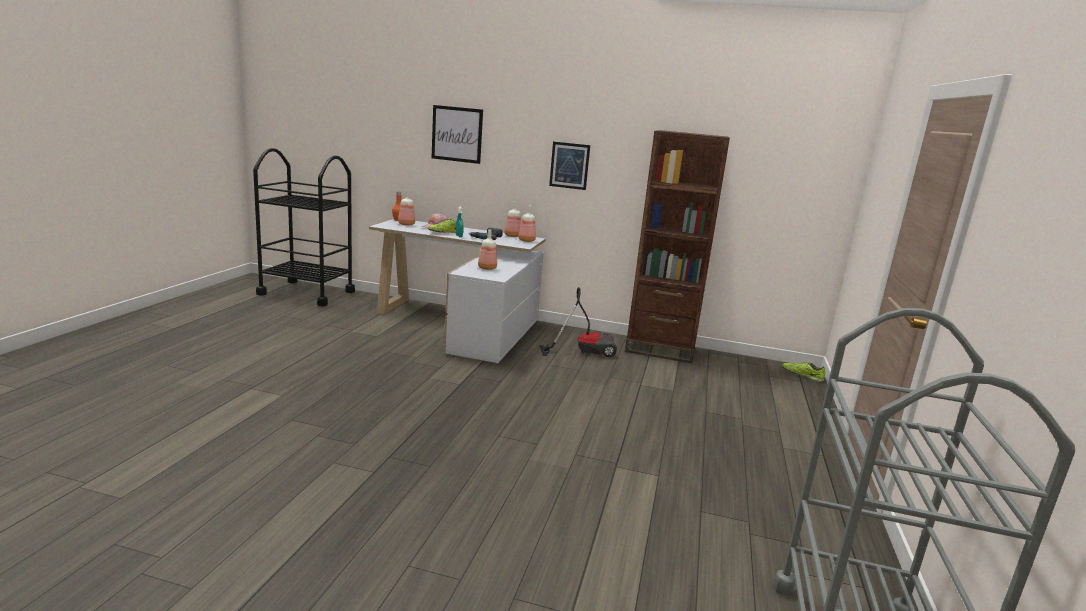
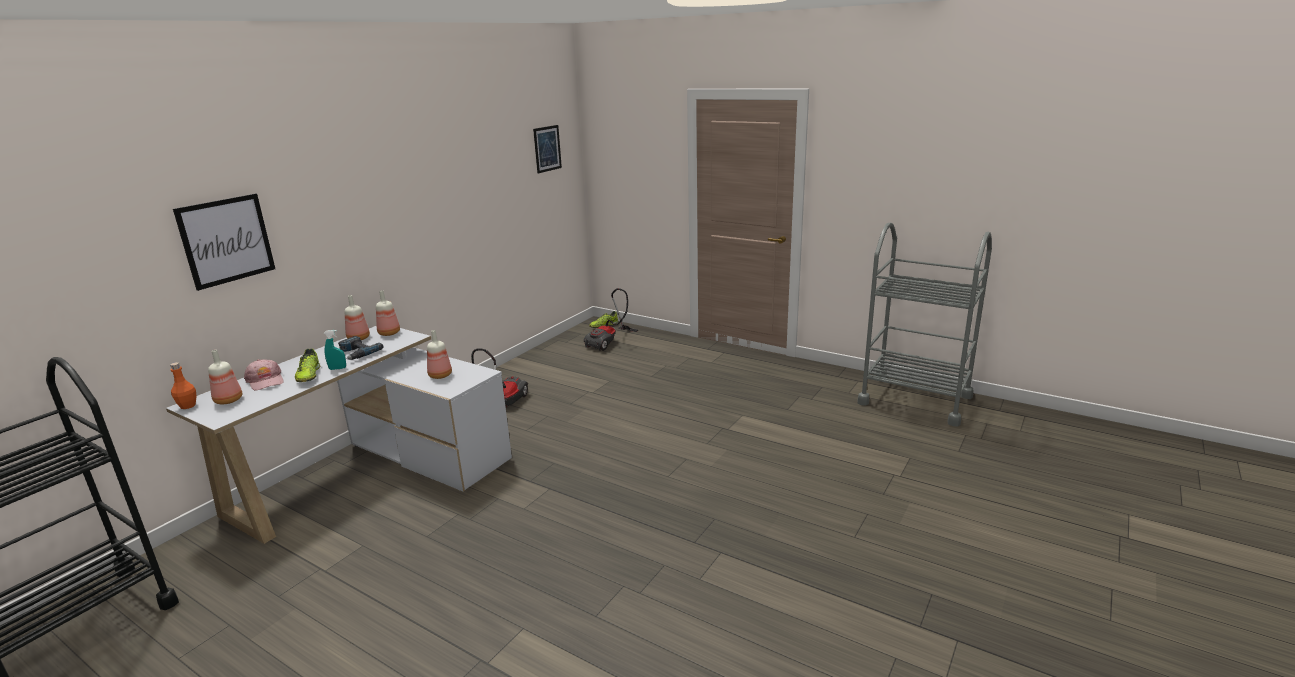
camera: 70 degrees left, 5 degrees up
(569, 165) = (381, 228): picture -> picture (547, 148)
(660, 349) = (522, 368): brown bookcase -> none
(765, 382) = (610, 342): none -> vacuum cleaner

